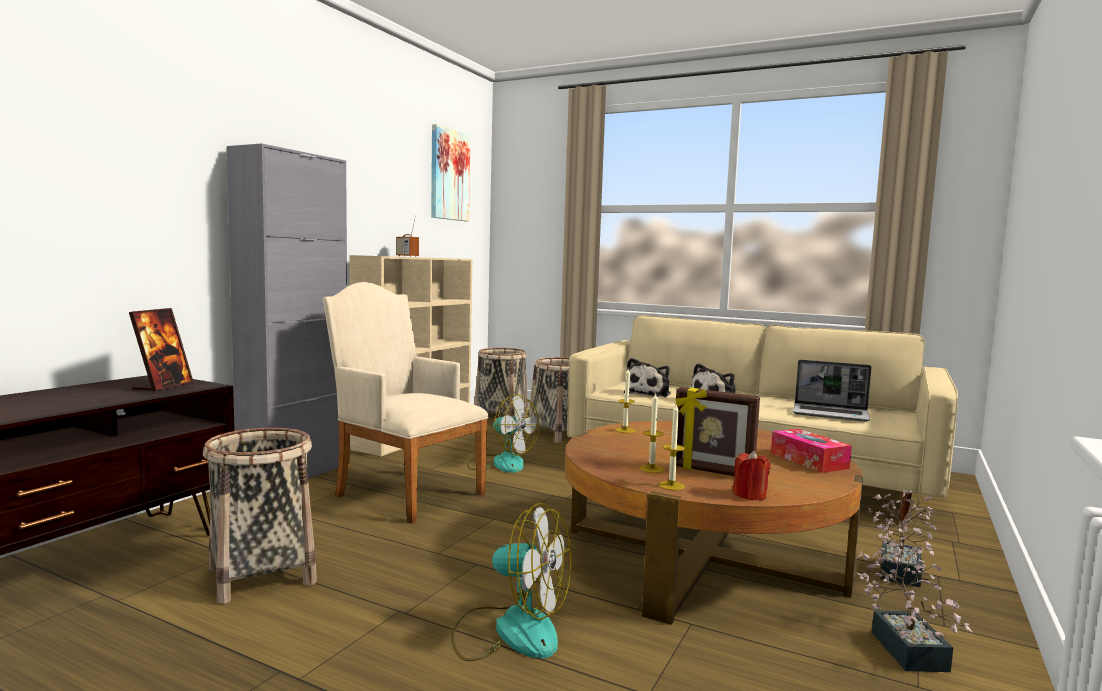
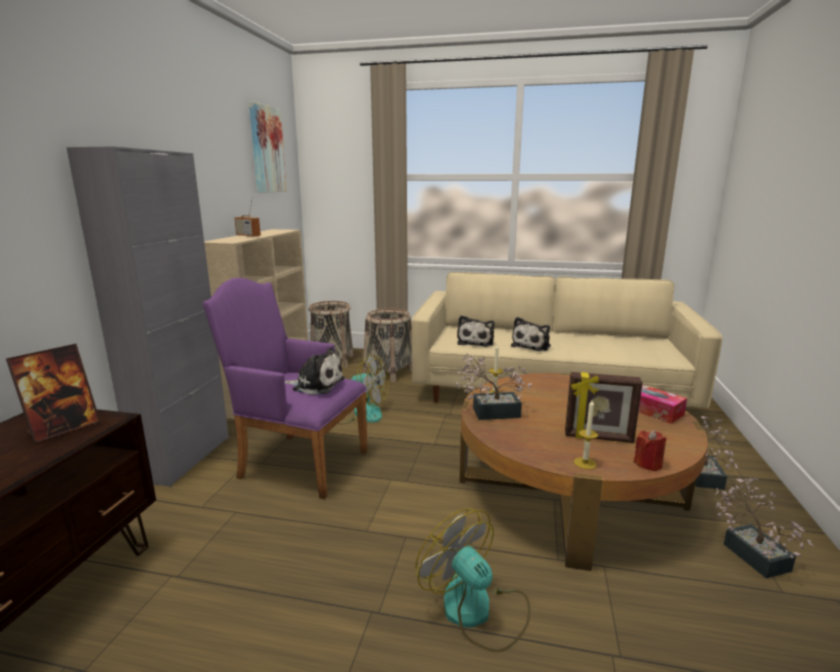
camera: 15 degrees left, 10 degrees up
(163, 386) = (63, 428): picture frame -> picture frame turned 45 degrees clockwise
(261, 575) = (219, 596): basket -> none
(404, 492) = (297, 462): beige armchair -> purple armchair
(428, 400) = (316, 384): none -> plush toy
(510, 630) = (477, 611): fan -> fan turned 135 degrees counterclockwise
(603, 442) = (490, 412): none -> potted plant
(651, 469) = (553, 443): candle -> none
(831, 414) = (620, 350): laptop -> none

